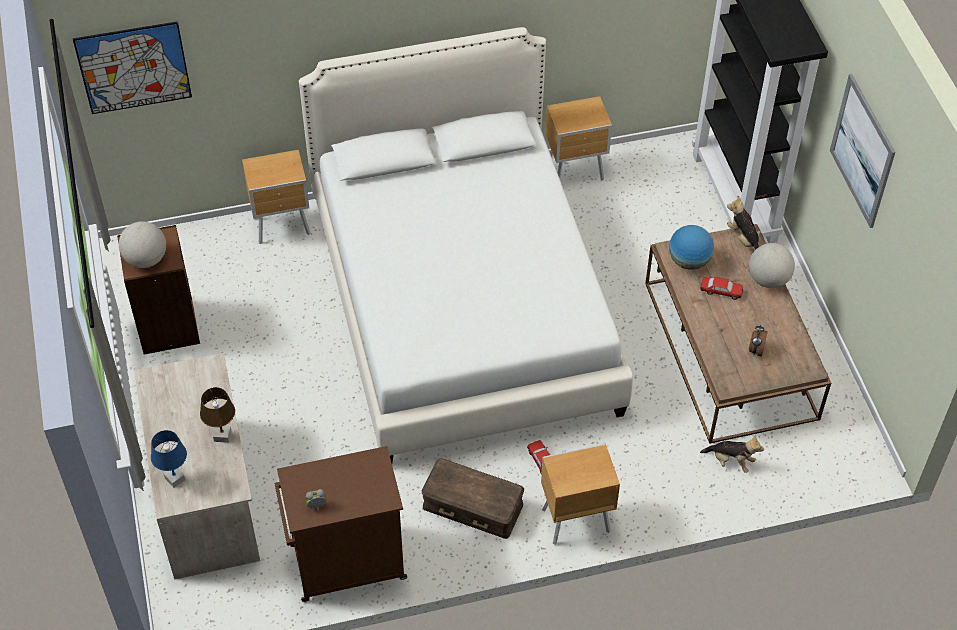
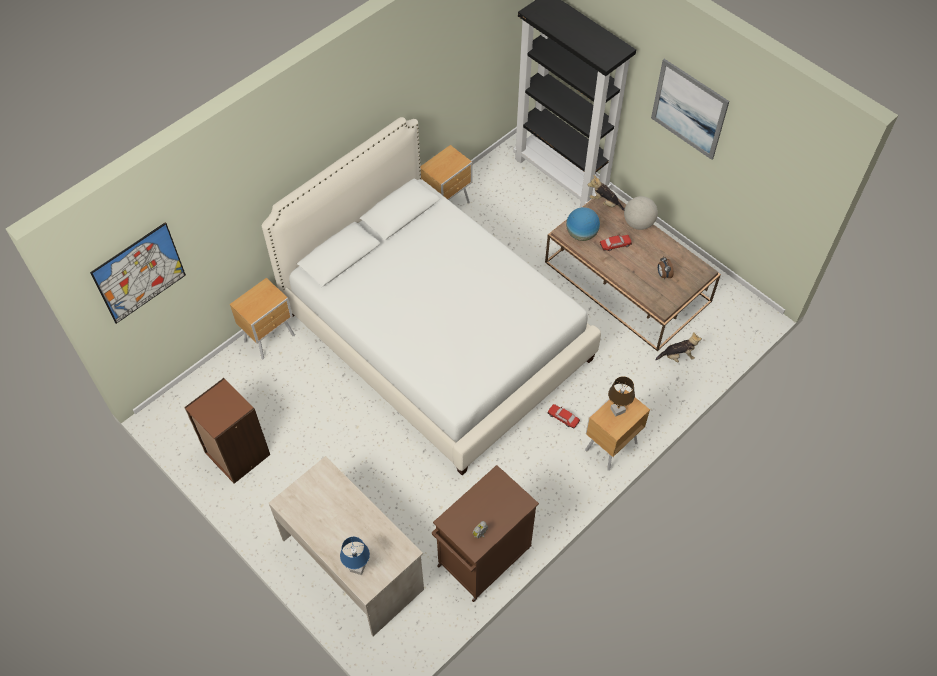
camera: 30 degrees left, 5 degrees up
(146, 259) = (220, 415): globe -> none
(223, 436) = (369, 517): brown table lamp -> brown table lamp (617, 410)
(472, 506) = (539, 473): brown storage box -> none

